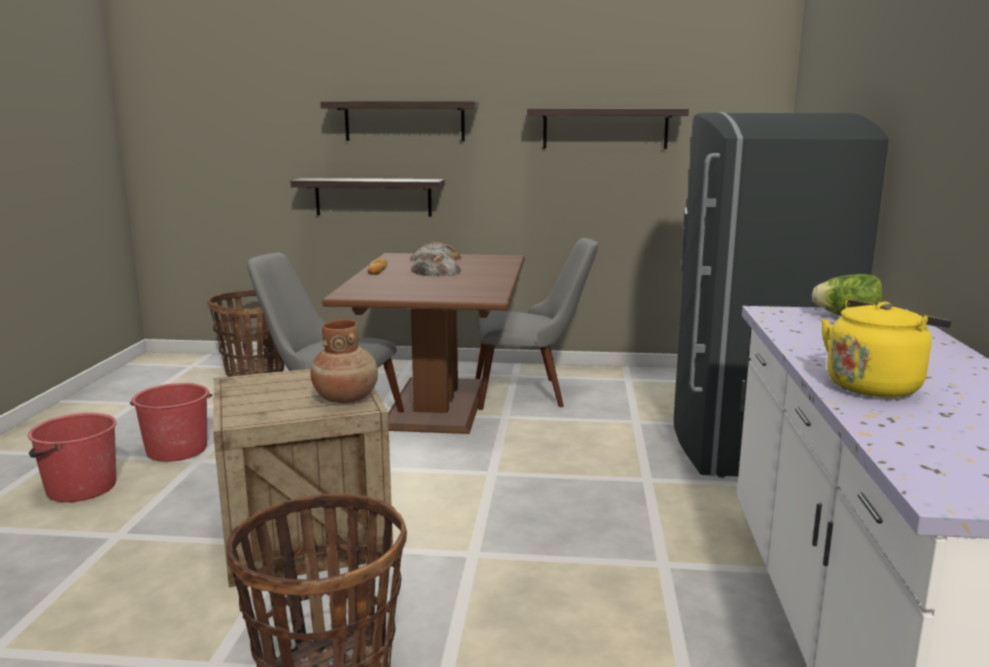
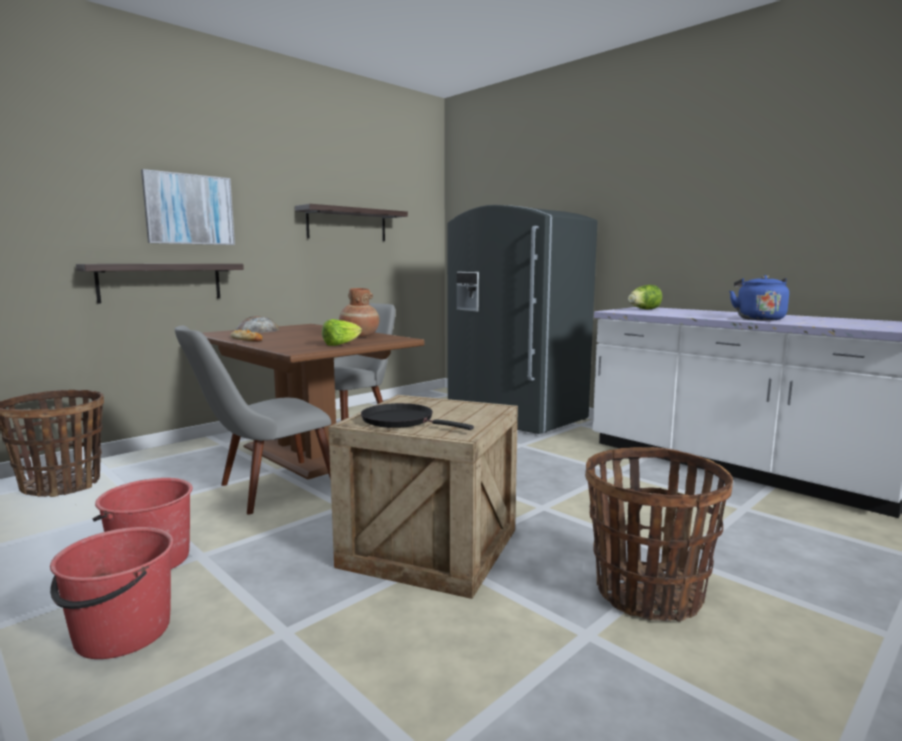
camera: 50 degrees left, 5 degrees down
(260, 391) = (402, 421): none -> black frying pan
(346, 398) = (470, 408): brown vase -> brown vase (359, 336)
(404, 121) = (189, 209): shelf -> picture
(407, 293) = (341, 344): none -> lettuce
(435, 271) = (295, 335): bread -> none
(875, 386) = (758, 319): yellow kettle -> blue kettle

